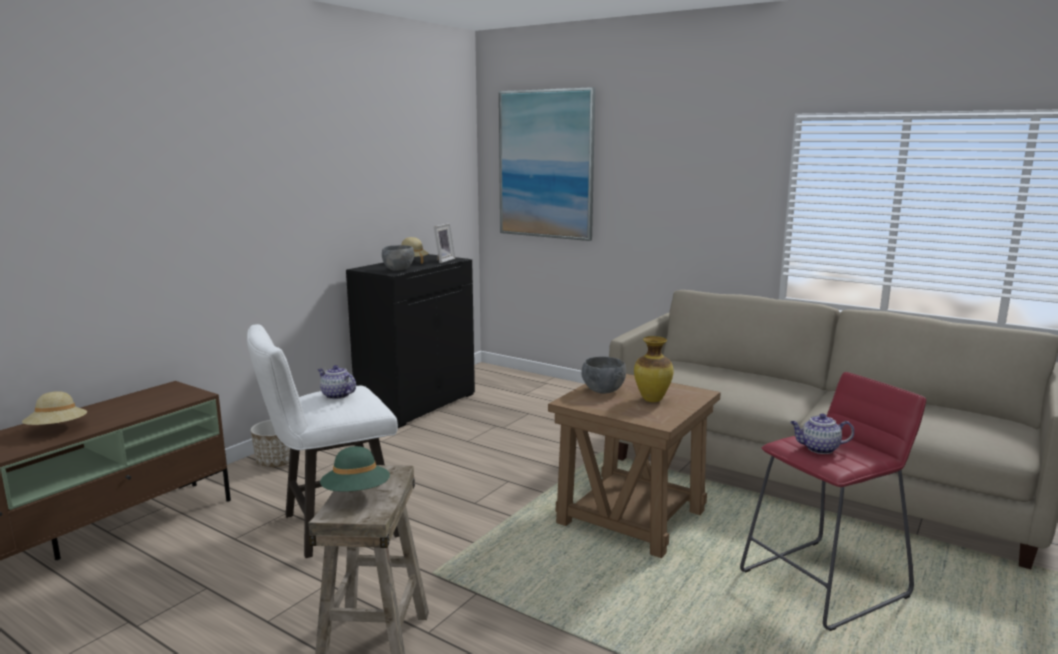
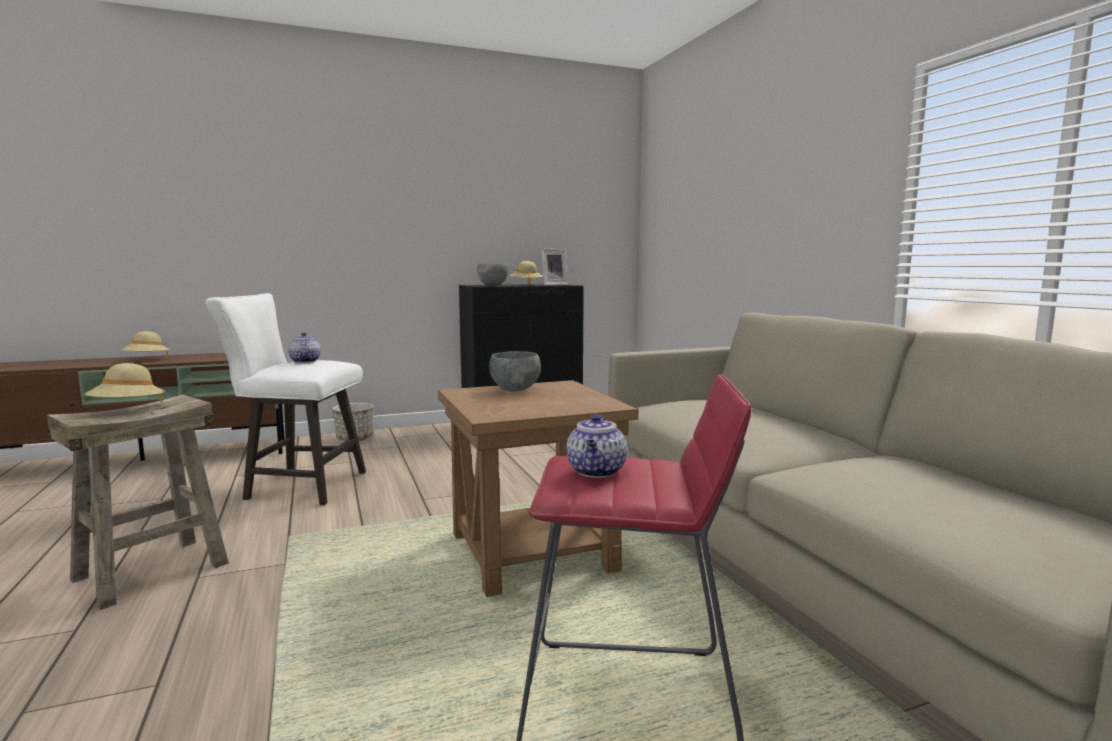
camera: 35 degrees right, 5 degrees down
(356, 494) = (127, 409): green hat -> beige hat
(546, 164) = (683, 192): picture -> none
(653, 400) = (540, 402): vase -> none
(819, 449) = (597, 472): teapot -> teapot turned 120 degrees counterclockwise

